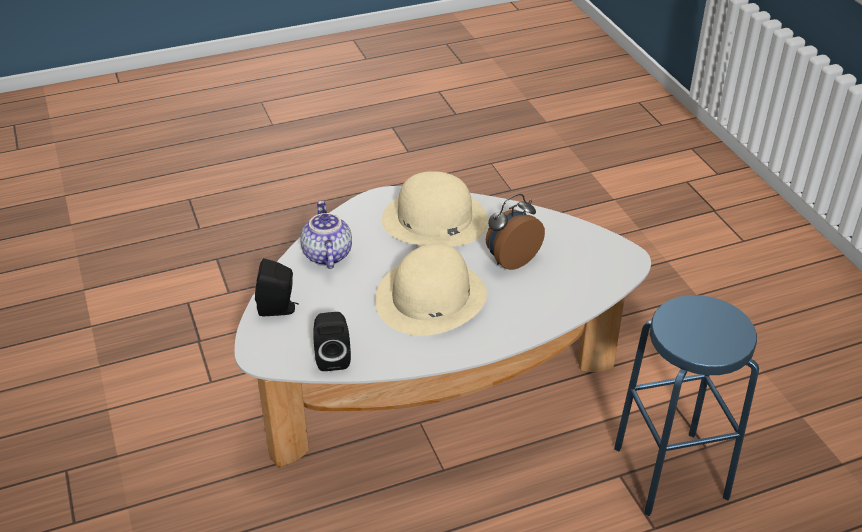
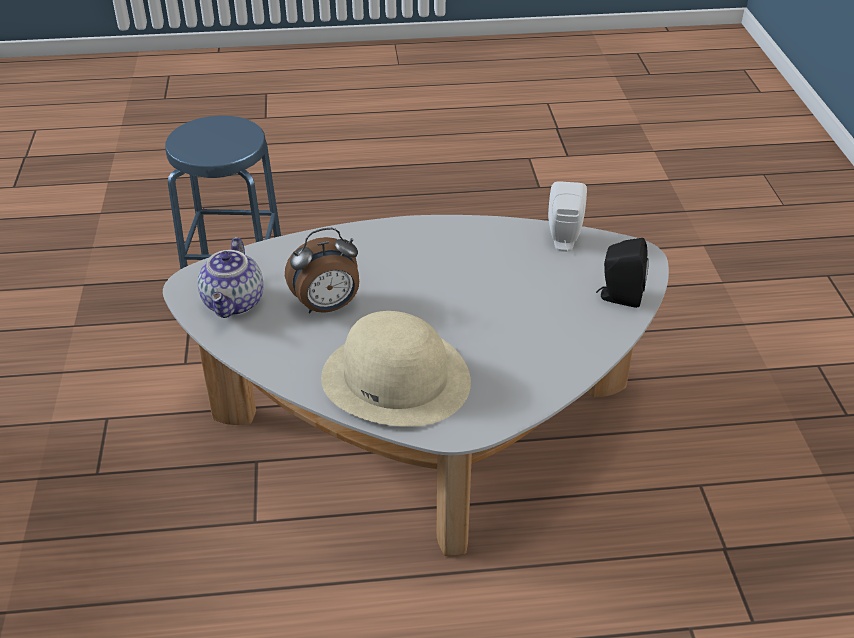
camera: 165 degrees left, 0 degrees up
(326, 255) = (555, 353): teapot -> teapot (235, 303)
(333, 357) = (564, 241): black speaker -> white speaker
(431, 297) = (442, 280): beige hat -> none

